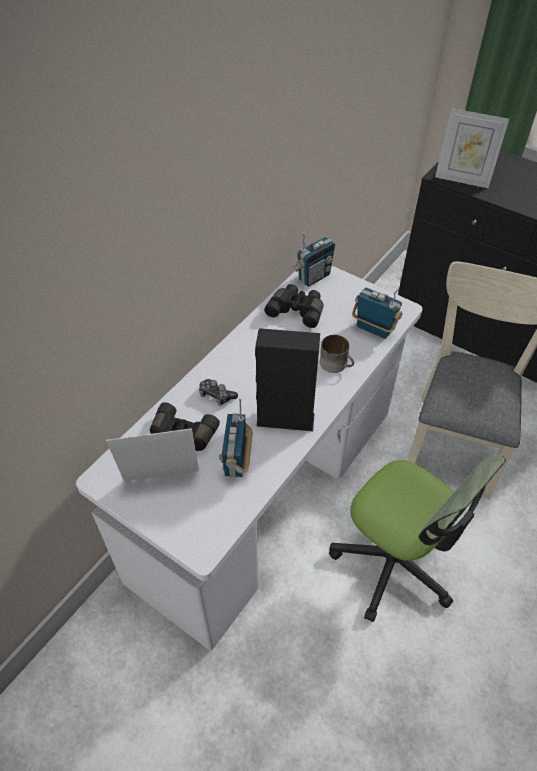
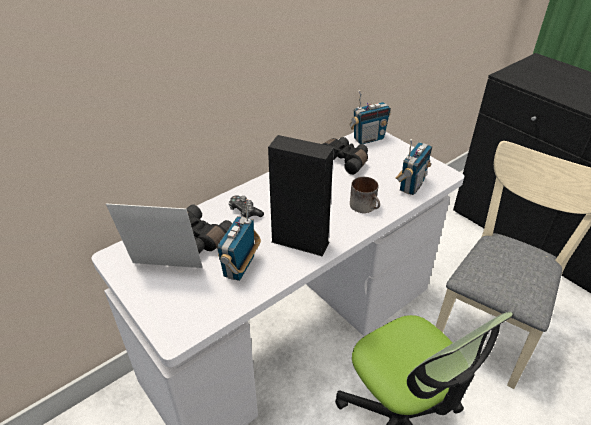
camera: 15 degrees right, 10 degrees down
(374, 329) = (411, 185): radio -> radio turned 75 degrees clockwise
(462, 179) = (527, 80): picture frame -> none

